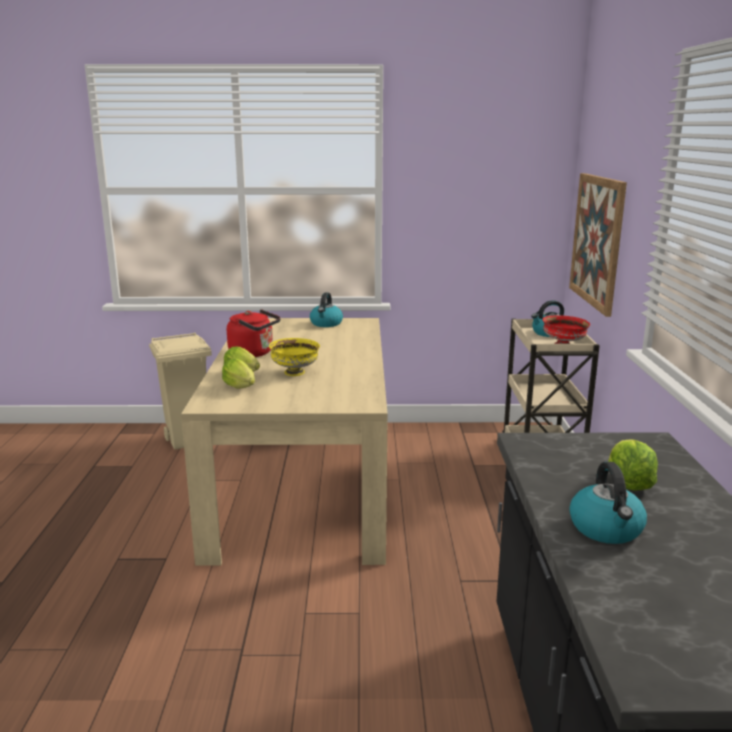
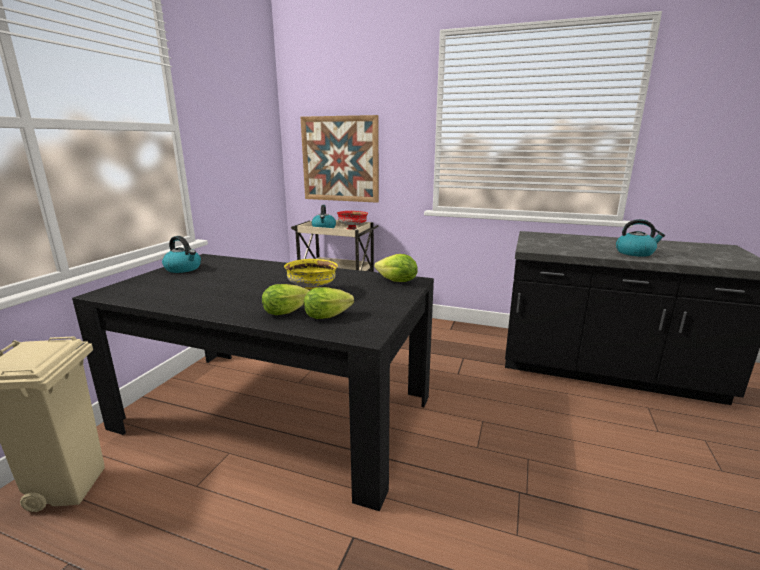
camera: 70 degrees left, 0 degrees up
(254, 353) = (226, 302): red kettle -> none
(303, 483) = (277, 412): beige dining table -> black dining table
(628, 484) = (584, 243): lettuce -> lettuce (397, 281)

